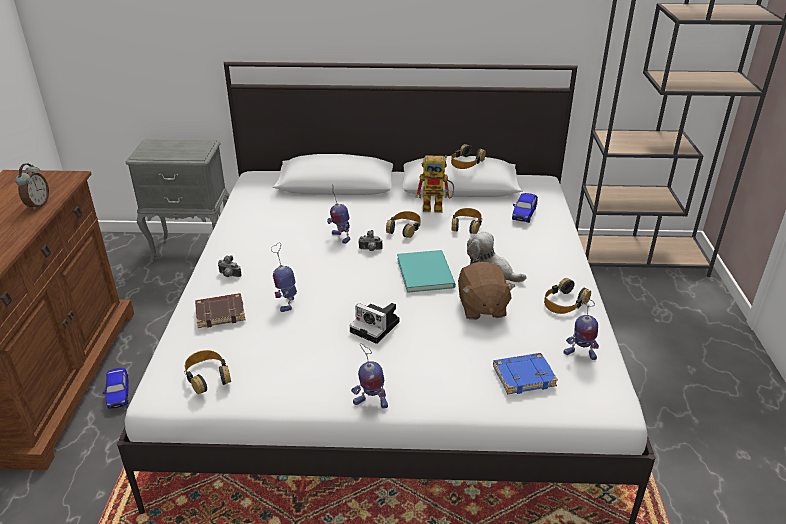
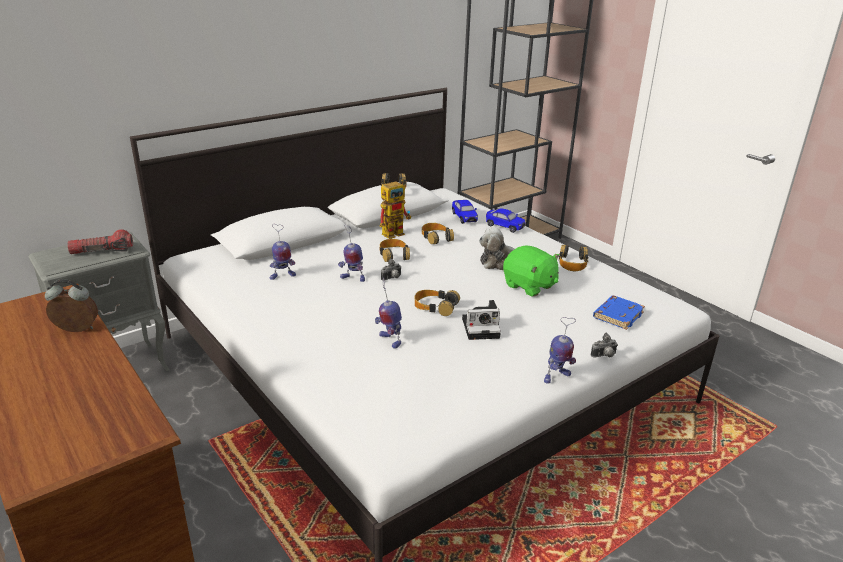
camera: 40 degrees left, 5 degrees down
(37, 205) = (76, 331): alarm clock -> alarm clock turned 60 degrees counterclockwise
(118, 394) = (214, 531): toy car -> toy car (505, 226)
(181, 151) = (102, 251): none -> flashlight
(207, 376) = (412, 421): headphones -> headphones (435, 307)
(221, 313) = (343, 372): brown book -> none
(229, 275) = (300, 342): camera -> camera (604, 356)
(426, 271) = (458, 277): turquoise book -> none
(481, 307) = (529, 286): brown plush toy -> green plush toy
(579, 354) = (625, 289): toy robot -> toy robot (282, 276)

